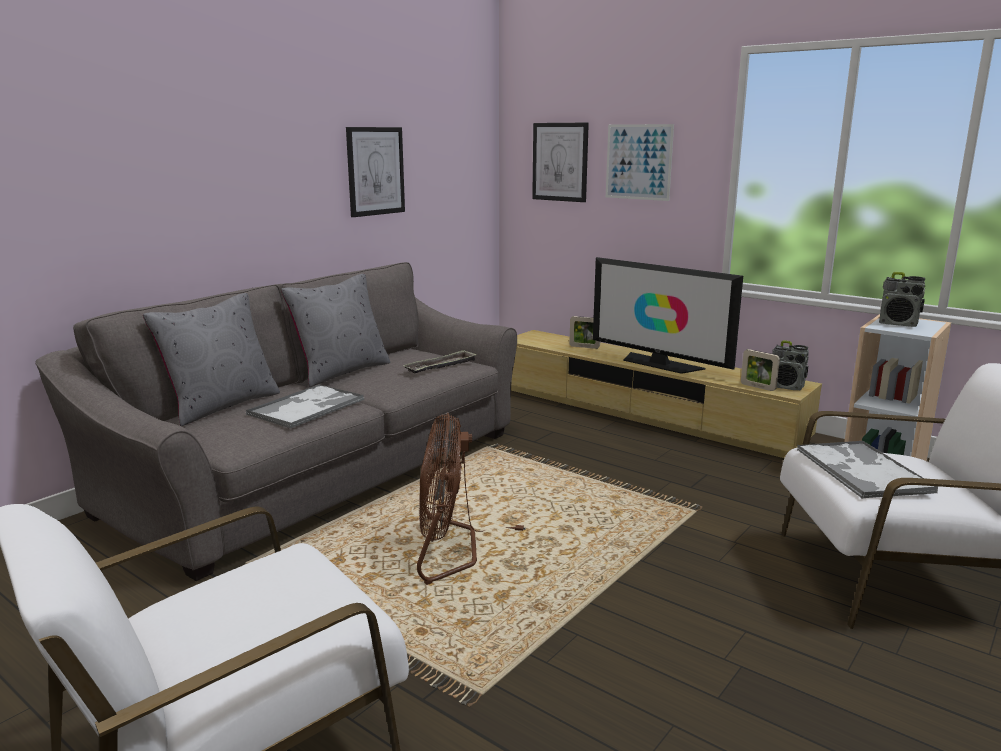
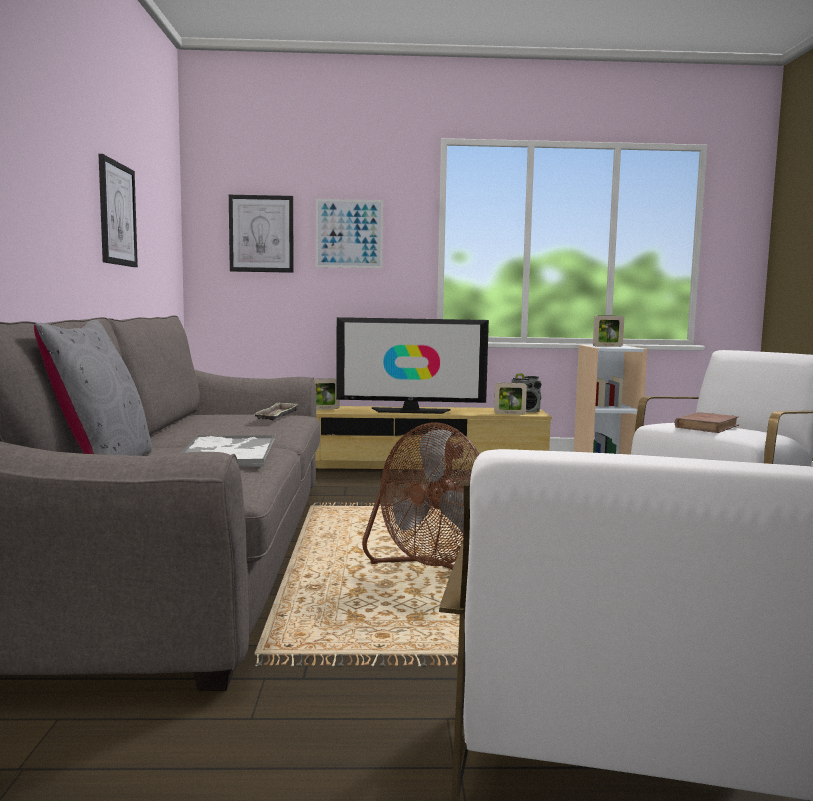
camera: 40 degrees left, 10 degrees down
(341, 372) = (175, 431): grey pillow -> none
(861, 470) = (707, 426): tray -> brown book
(898, 324) = (607, 346): radio -> picture frame

